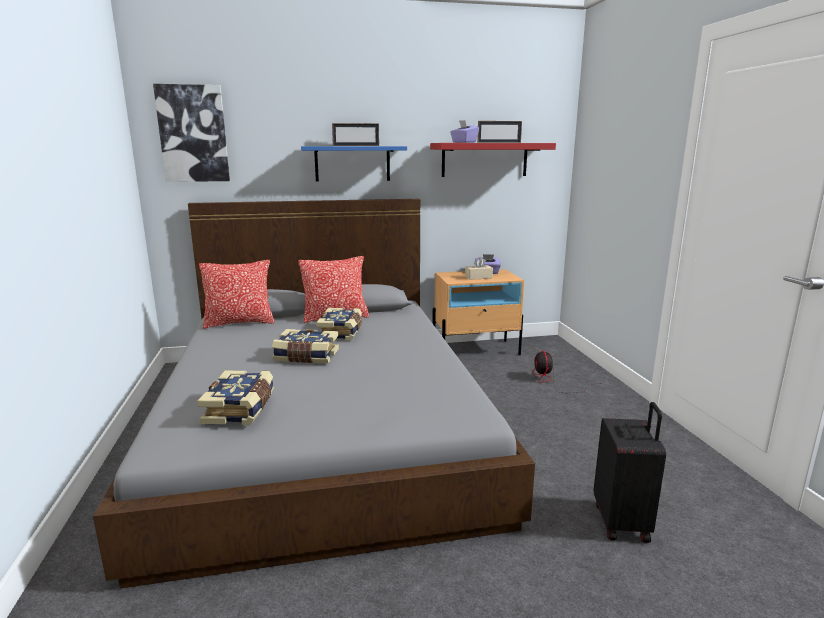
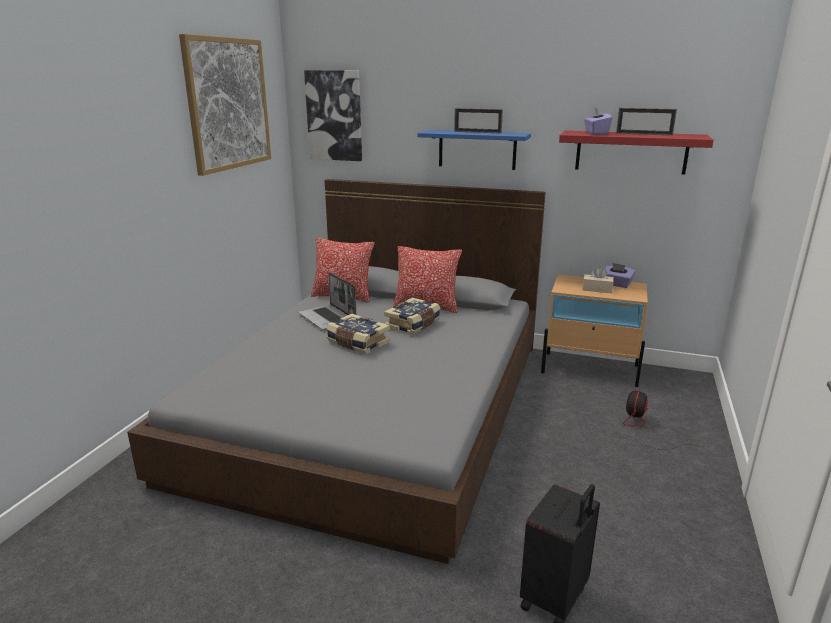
camera: 30 degrees right, 5 degrees up
(88, 109) = (228, 104): none -> picture
(241, 409) = (261, 379): book -> none
(248, 343) = (328, 318): none -> laptop

